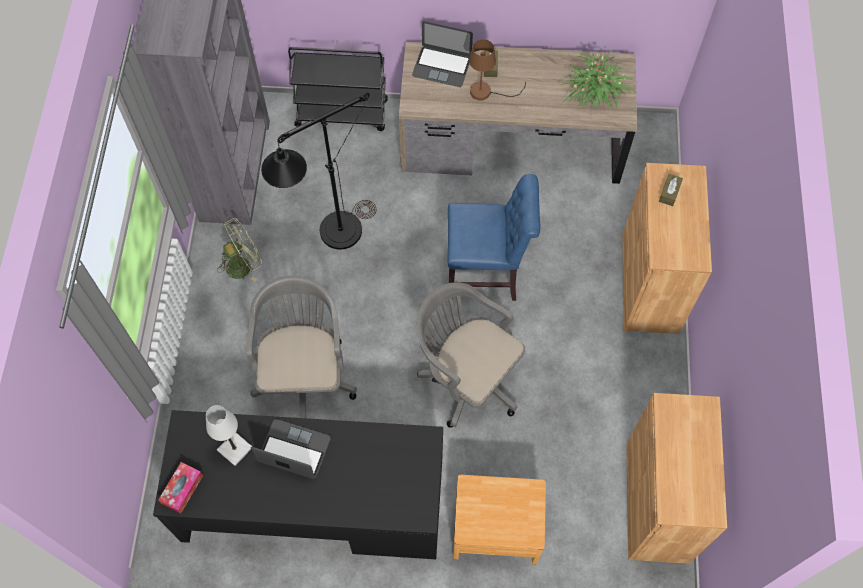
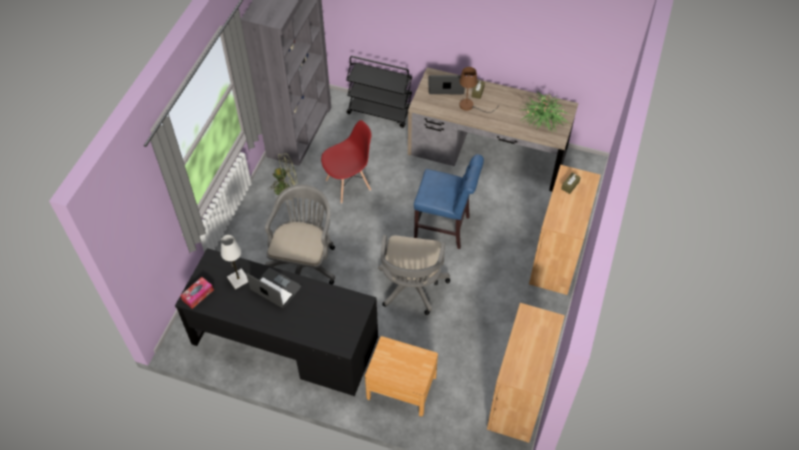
camera: 15 degrees right, 10 degrees down
(331, 238) = (348, 185): black floor lamp -> red chair
(442, 66) = (446, 86): laptop -> laptop turned 150 degrees clockwise
(466, 377) = (411, 288): grey office chair -> grey office chair turned 135 degrees counterclockwise

